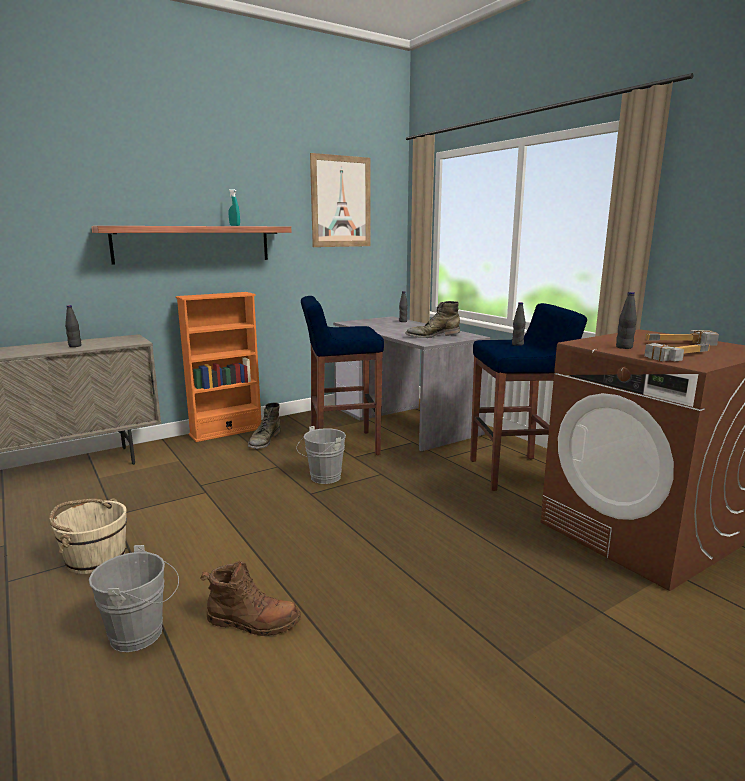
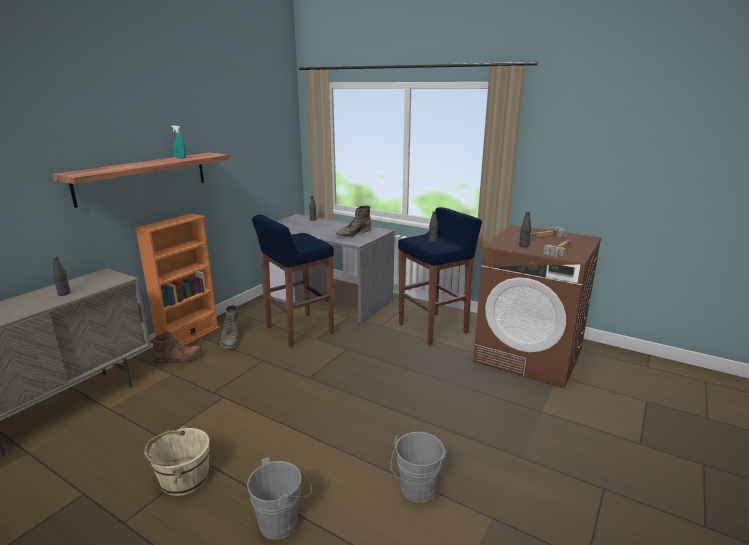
camera: 25 degrees left, 5 degrees up
(253, 622) = (352, 485): brown boot -> brown boot (178, 359)
(322, 478) = (307, 362): grey bucket -> grey bucket (416, 492)
(341, 202) = (254, 125): picture -> none

